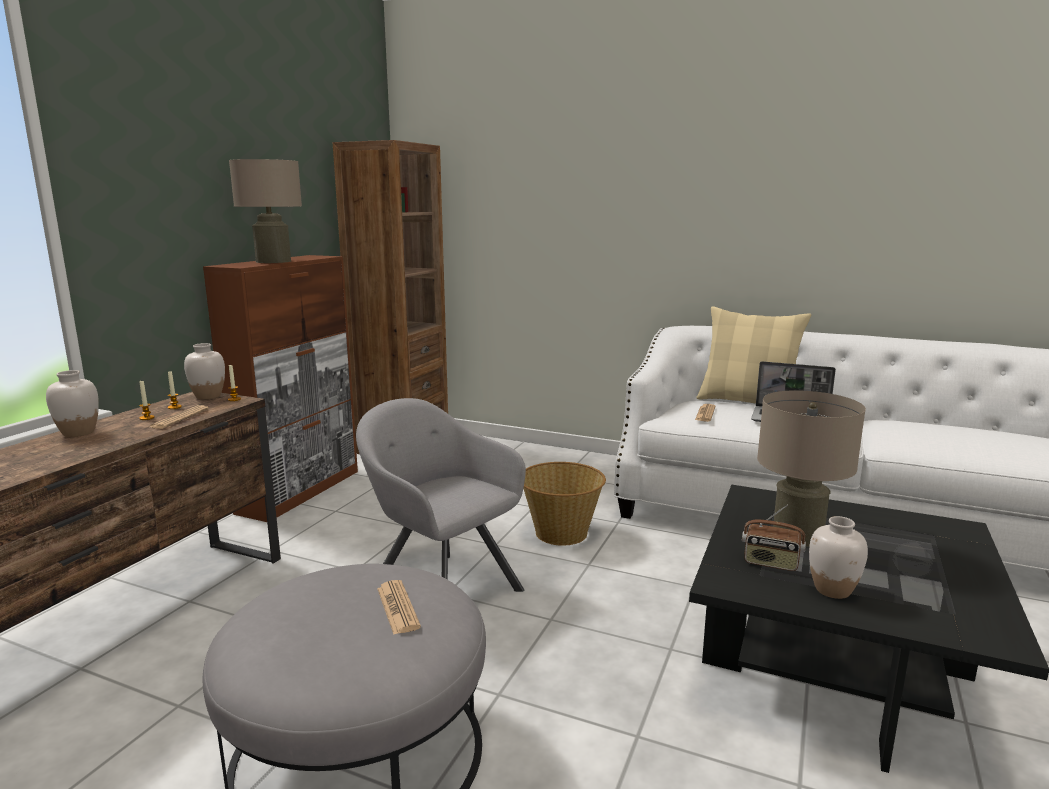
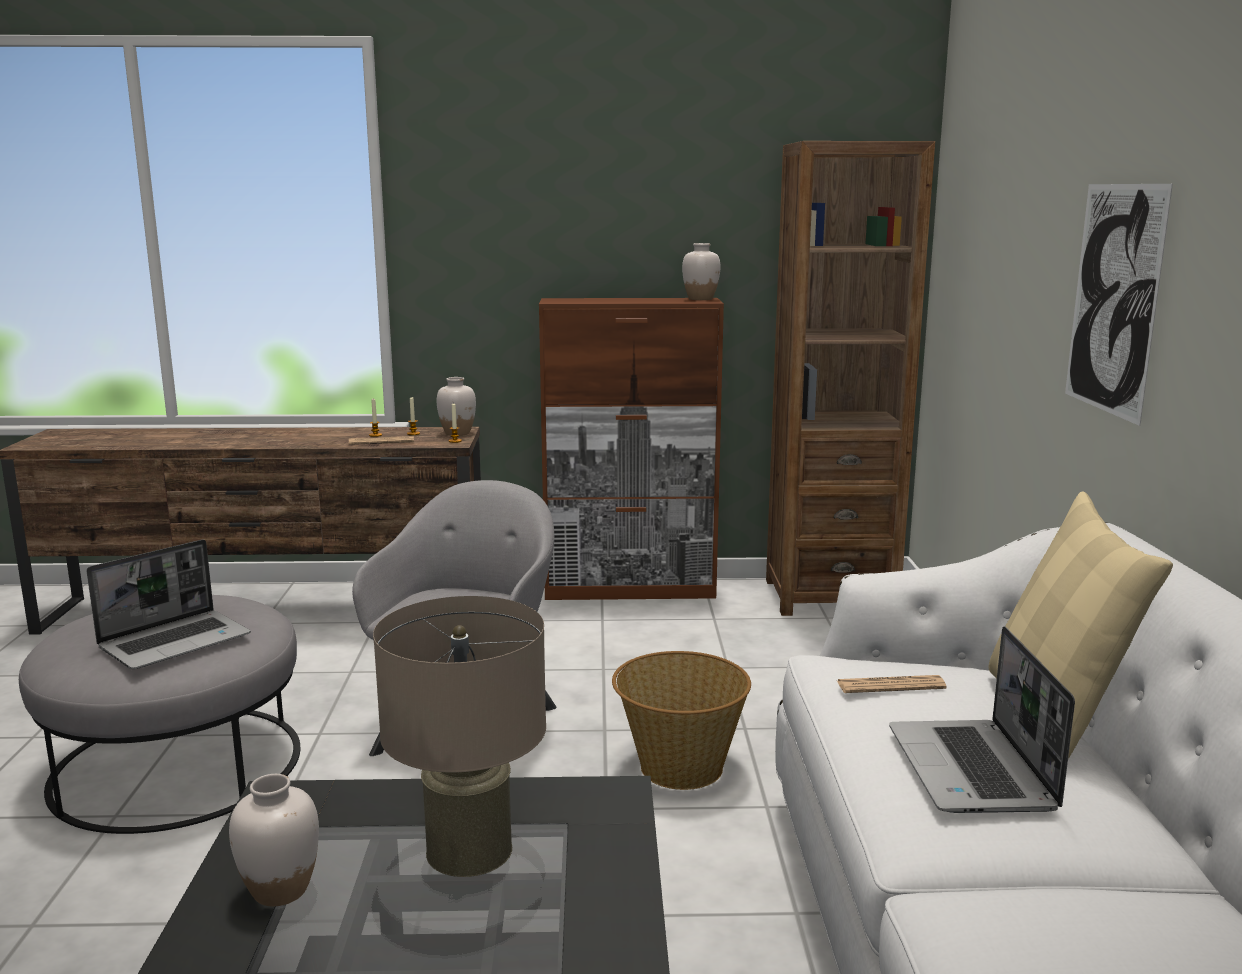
camera: 65 degrees right, 0 degrees up
(78, 432) = (323, 431): white vase -> white vase (700, 299)
(273, 261) = (616, 300): beige table lamp -> none
(398, 608) = (176, 641): newspaper -> laptop
(638, 225) = (1113, 299): none -> picture
(771, 563) = (352, 832): radio -> none

